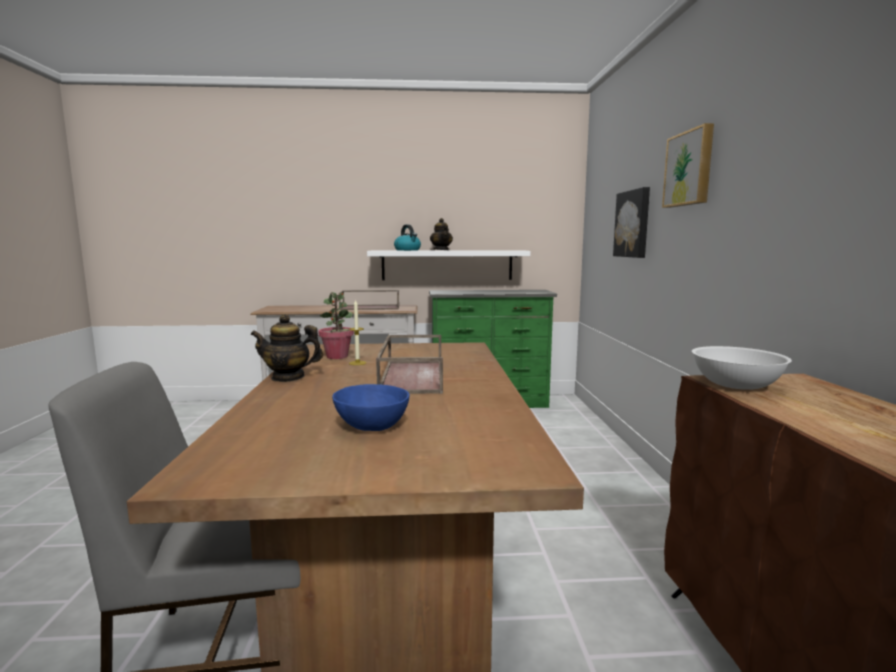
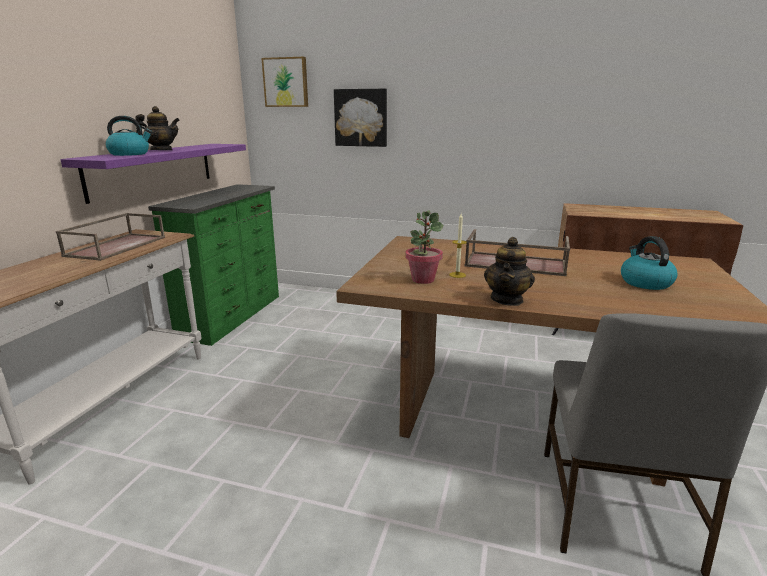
camera: 70 degrees left, 10 degrees up
(371, 426) = (645, 282): blue bowl -> kettle
(447, 265) = (153, 169): white shelf -> purple shelf
(690, 169) = (444, 81): picture -> picture (286, 82)
(736, 385) = (589, 213): white bowl -> none

